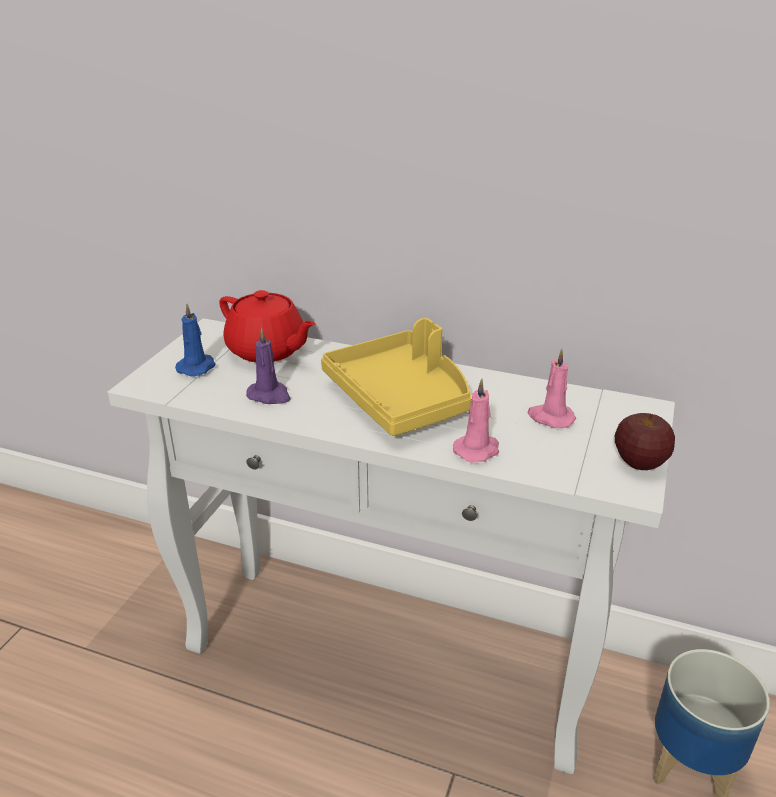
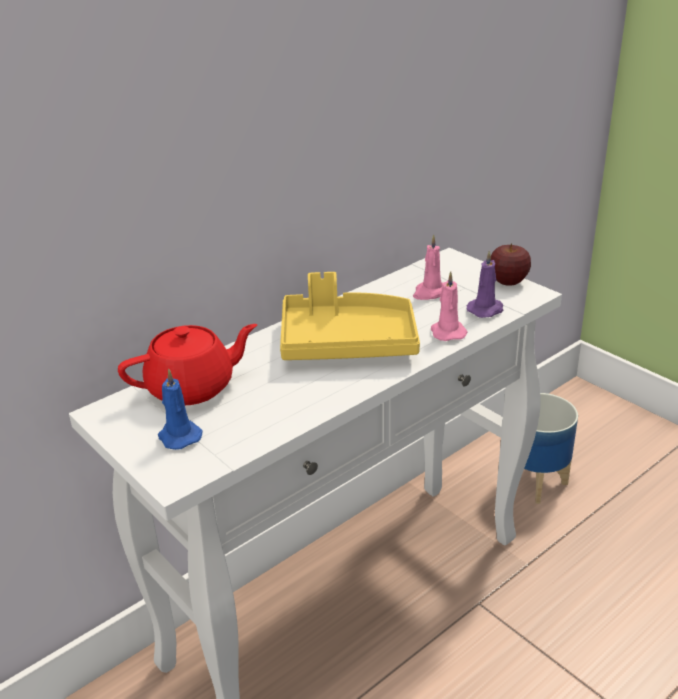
camera: 60 degrees left, 0 degrees up
(269, 396) = (278, 405): purple candle -> purple candle (486, 310)

